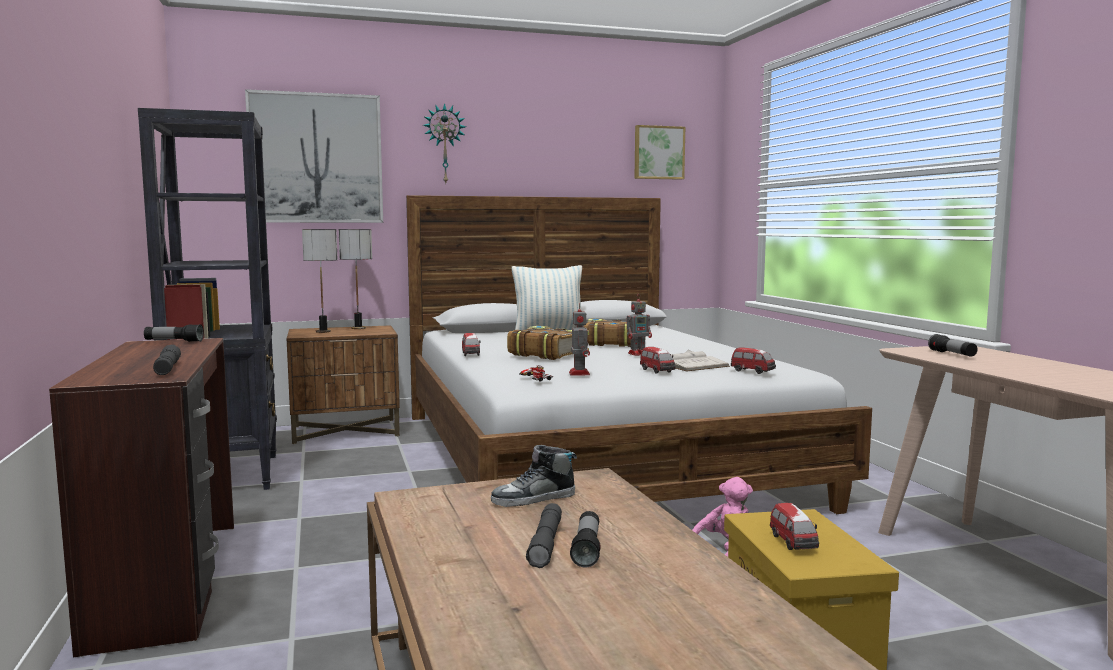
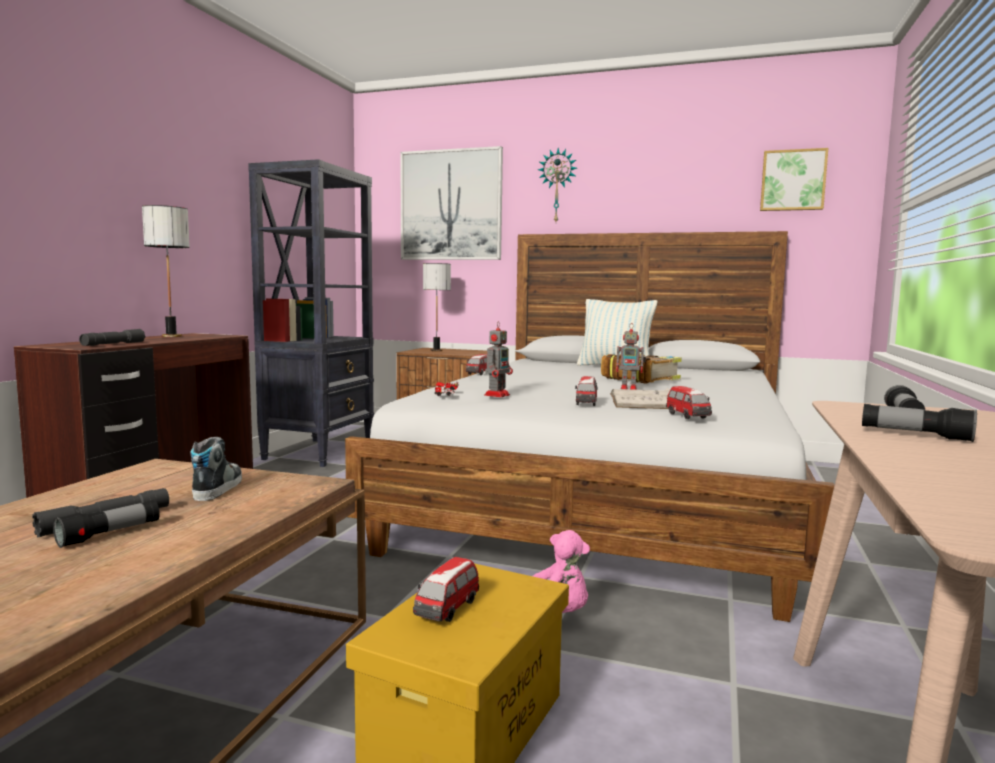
camera: 35 degrees right, 0 degrees up
(174, 341) = (210, 334): flashlight -> flashlight (915, 435)
(358, 328) = (469, 350): table lamp -> table lamp (171, 336)
(534, 499) = (217, 488): shoe -> shoe turned 75 degrees clockwise
(547, 354) = (532, 379): book -> none

